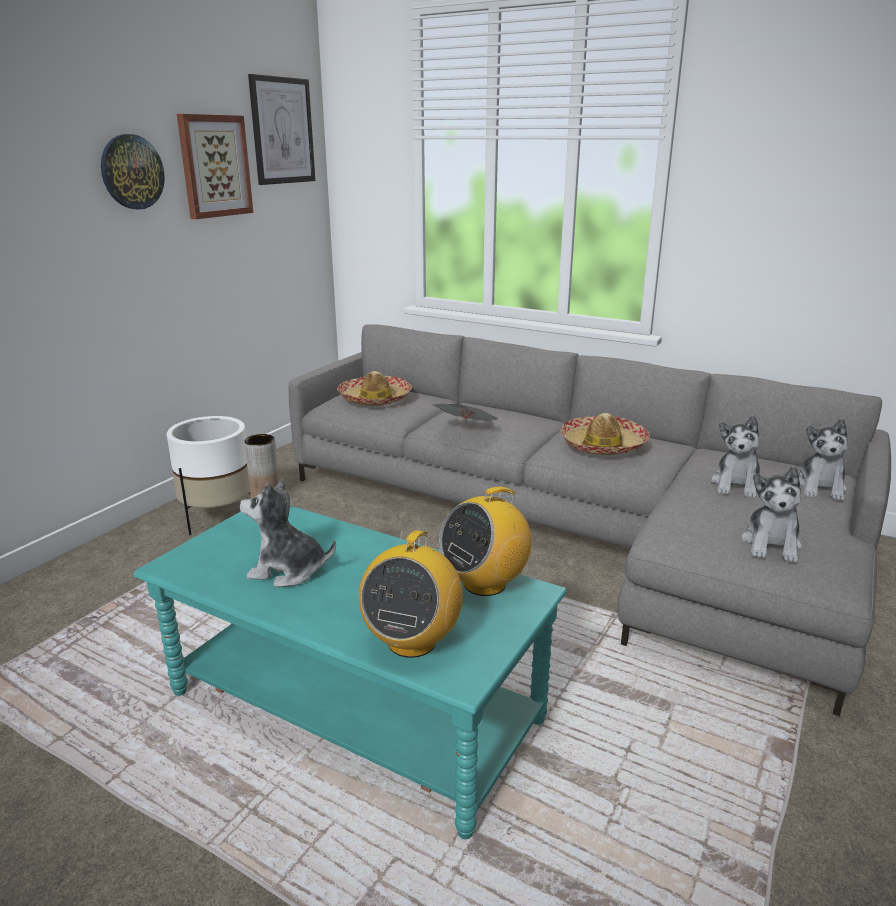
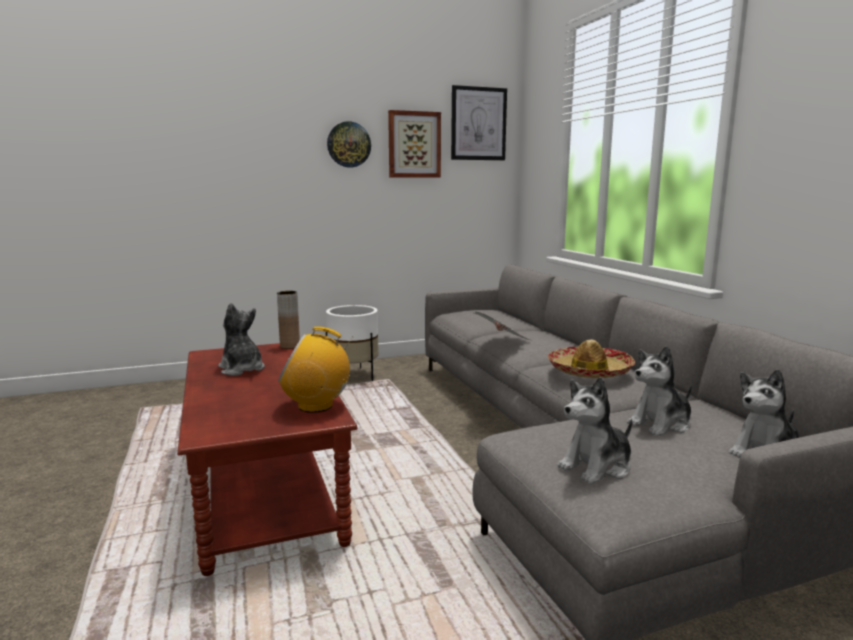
camera: 40 degrees right, 10 degrees down
(355, 707) = (265, 486): turquoise coffee table -> brown coffee table
(375, 399) = (479, 316): hat -> none
(412, 641) = (220, 414): radio -> none

